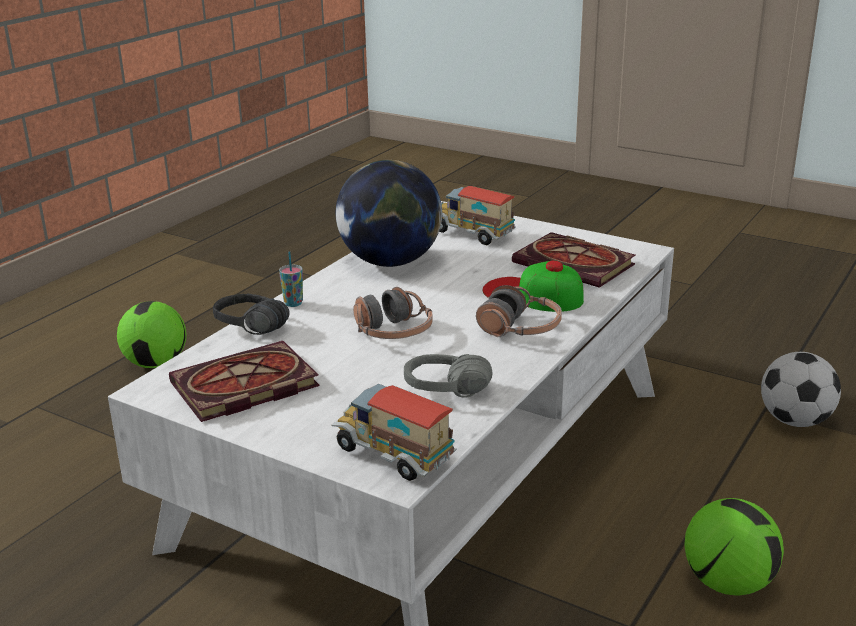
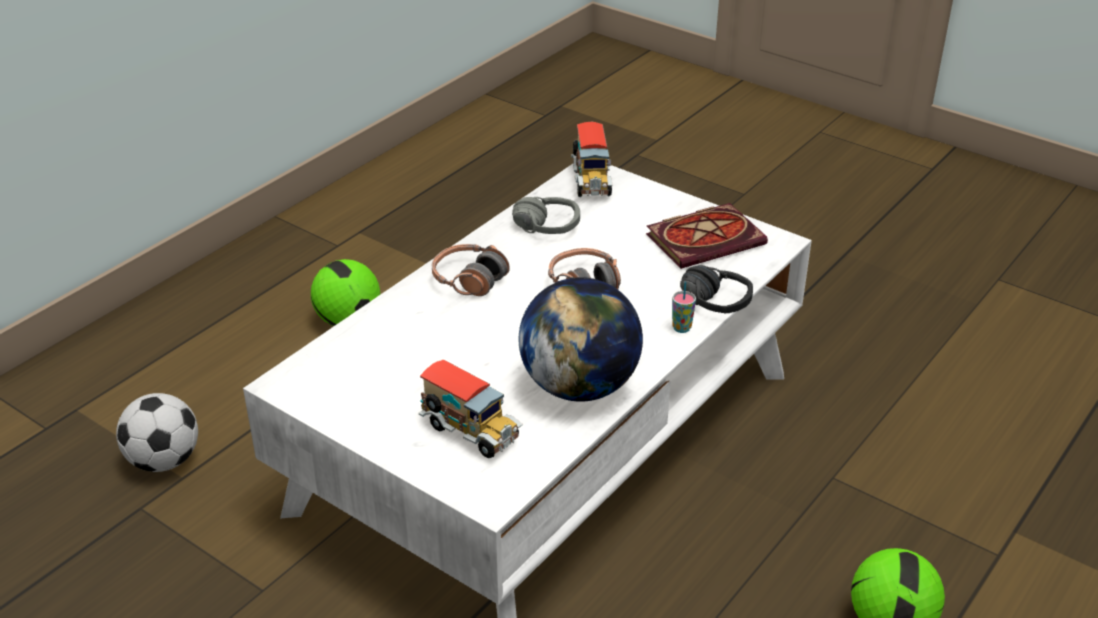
camera: 175 degrees left, 10 degrees up
(394, 456) = (591, 182): toy truck -> toy truck turned 45 degrees clockwise
(532, 294) = (440, 322): cap -> none
(577, 264) = (371, 364): book -> none

